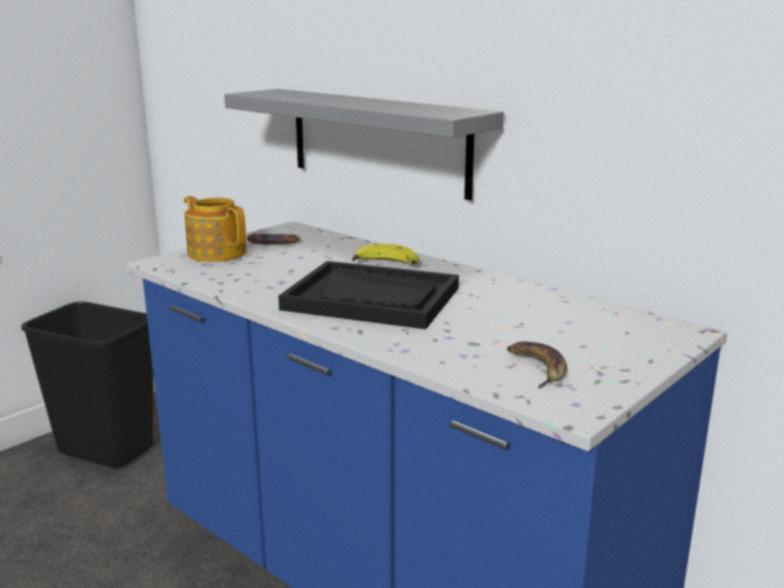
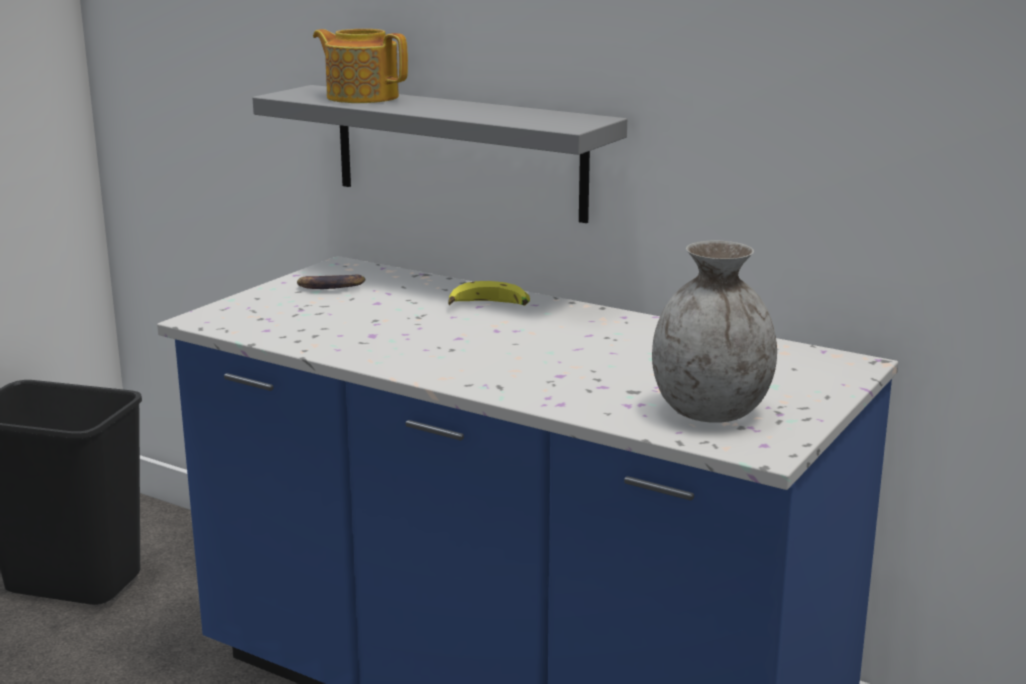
camera: 10 degrees left, 0 degrees up
(217, 253) = (266, 303): teapot -> teapot (362, 97)
(372, 299) = (494, 349): black tray -> none
(537, 368) = (711, 412): banana -> grey vase

